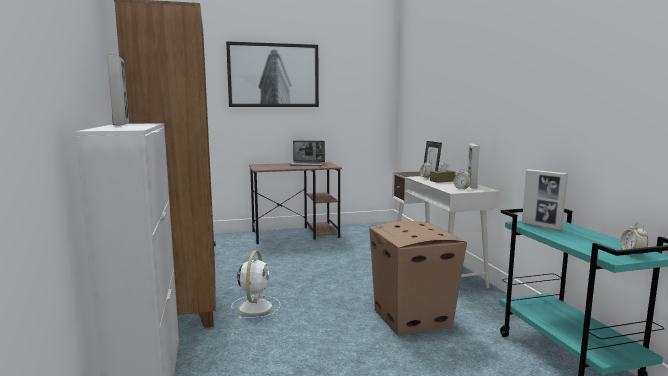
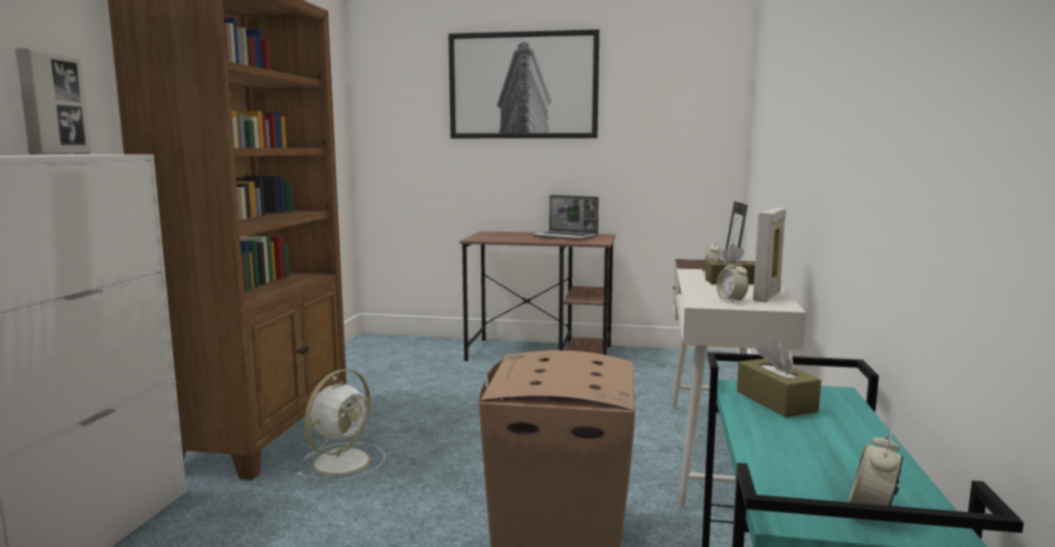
camera: 25 degrees right, 0 degrees up
(541, 226) = (776, 401): picture frame -> brown tissue box

